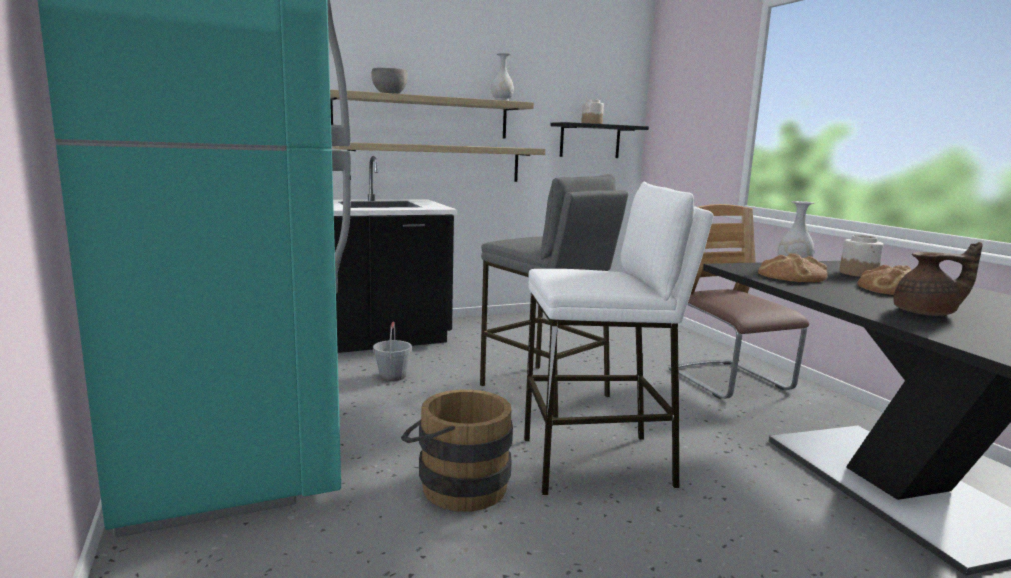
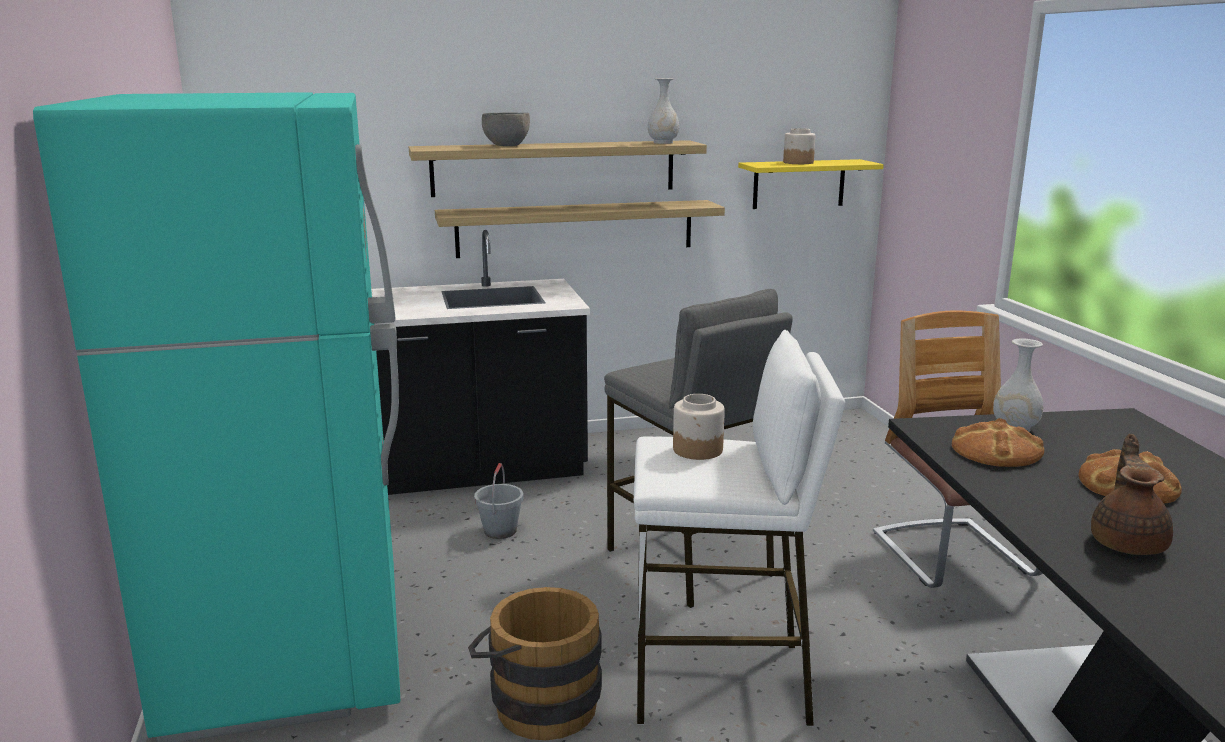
camera: 10 degrees right, 5 degrees up
(590, 141) = (799, 184): black shelf -> yellow shelf
(858, 273) = (1103, 444): jar -> jar (698, 450)
(927, 313) = (1128, 542): brown teapot -> brown teapot turned 90 degrees counterclockwise

